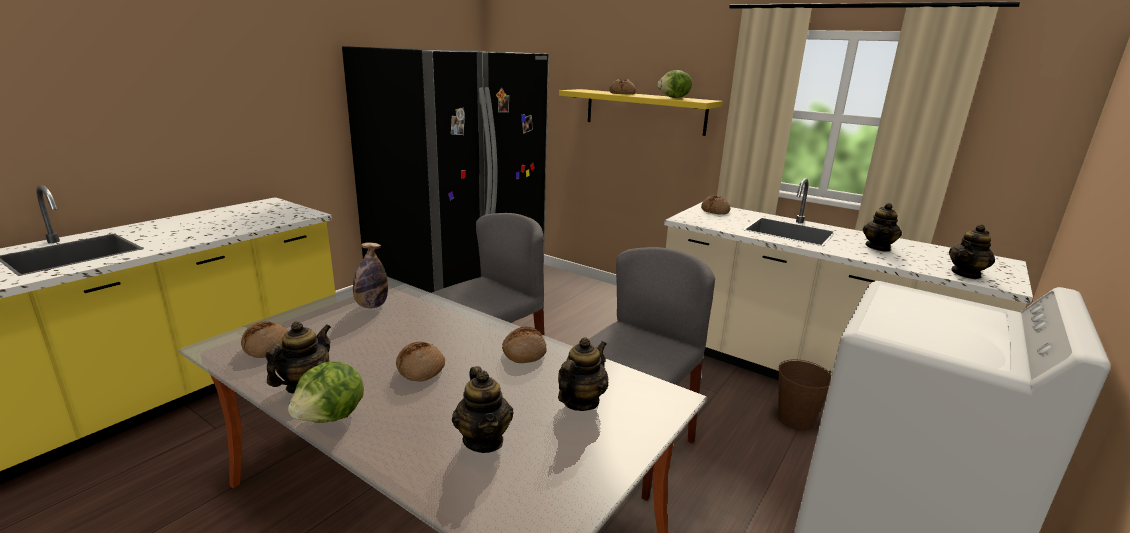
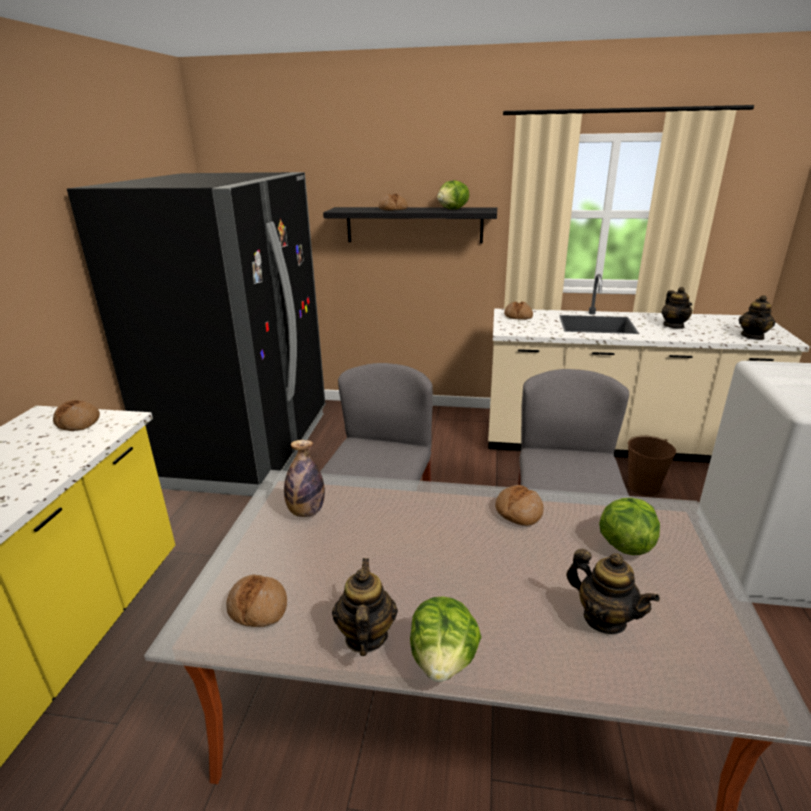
camera: 25 degrees left, 5 degrees up
(421, 368) = (453, 566): bread -> bread (78, 422)
(580, 402) = (624, 544): teapot -> lettuce
(644, 111) = (414, 225): yellow shelf -> black shelf

